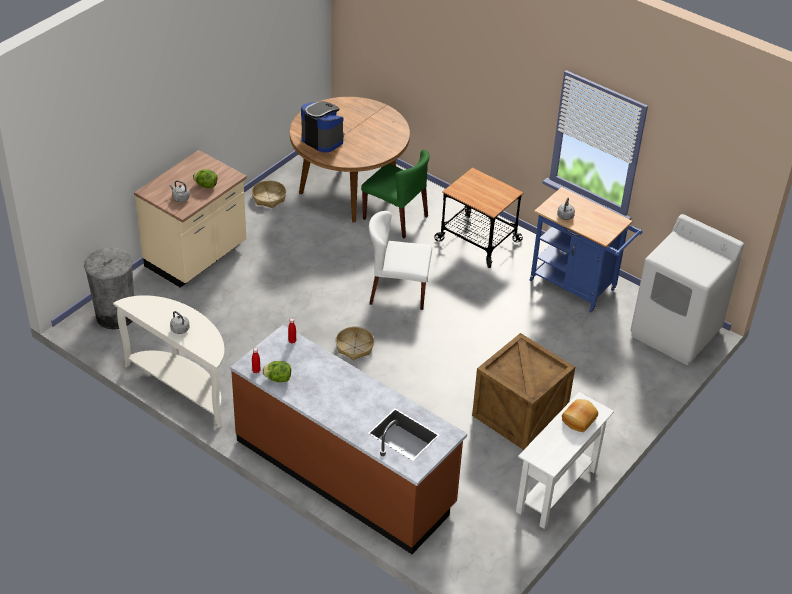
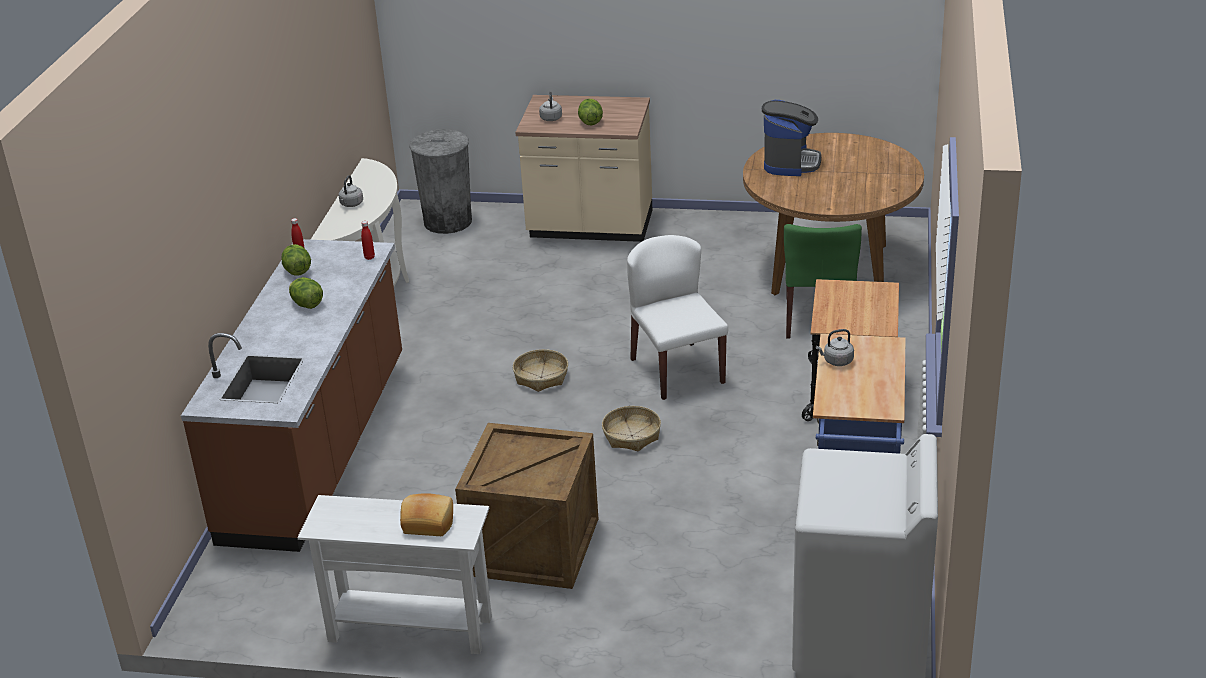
camera: 65 degrees right, 10 degrees down
(269, 198) = (746, 228): basket -> basket (632, 436)
(328, 387) = (307, 304): none -> lettuce

